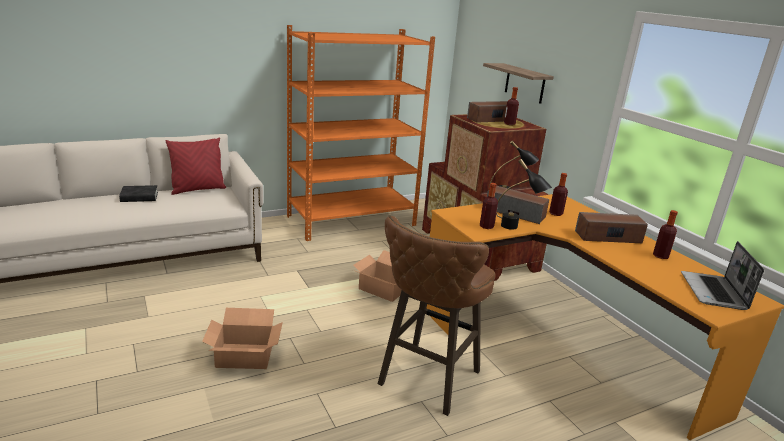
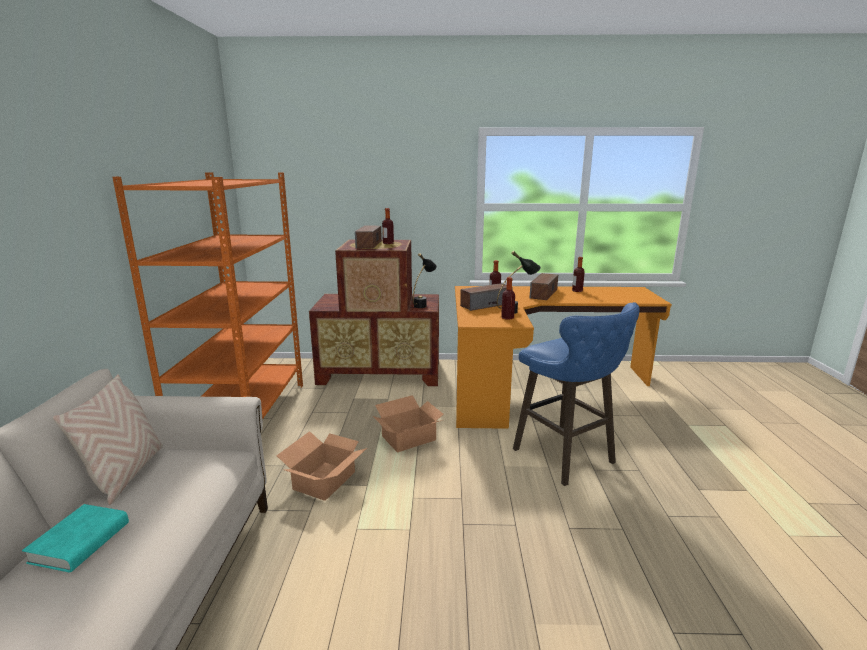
camera: 60 degrees left, 5 degrees down
(139, 197) = (80, 542): black book -> turquoise book
(198, 189) = (126, 474): red pillow -> beige pillow
(244, 355) = (481, 571): cardboard box -> cardboard box (323, 480)
(427, 380) = (566, 458): brown stool -> blue stool
(524, 83) = (366, 206): shelf -> none
(714, 292) = (629, 293): laptop -> none

